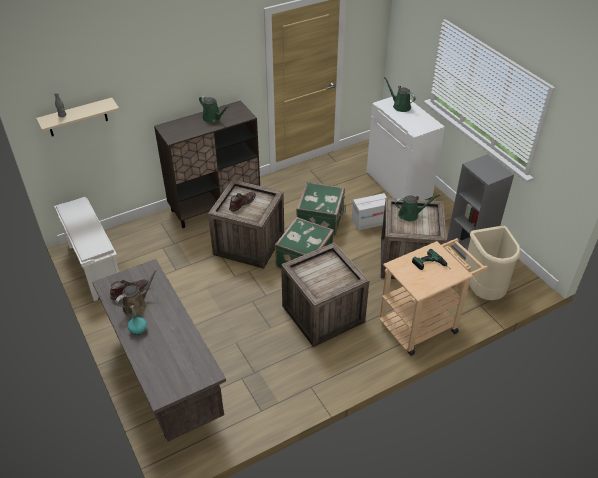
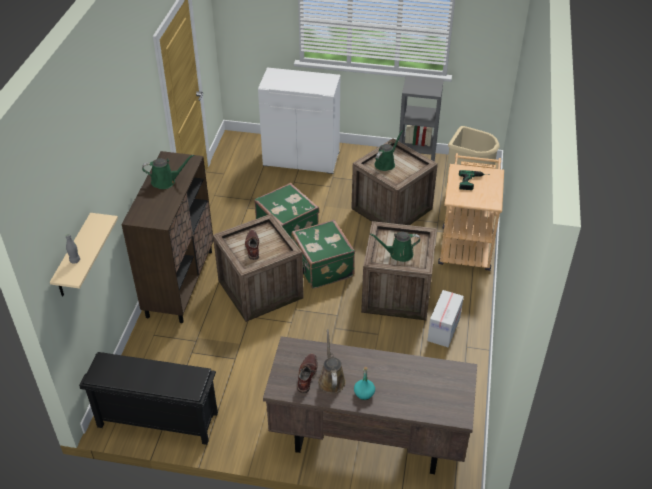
camera: 50 degrees left, 0 degrees up
(94, 267) = (156, 420): white shoe rack -> black shoe rack
(370, 221) = (324, 201): cardboard box -> cardboard box (444, 329)
(400, 106) = (283, 78): green watering can -> green watering can (398, 254)

